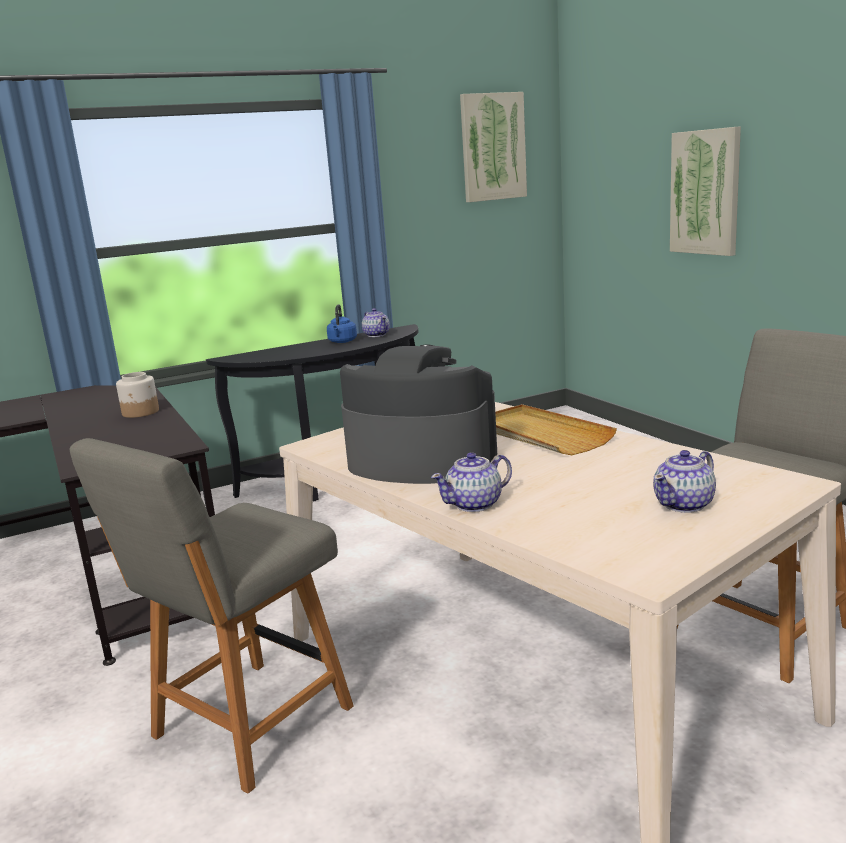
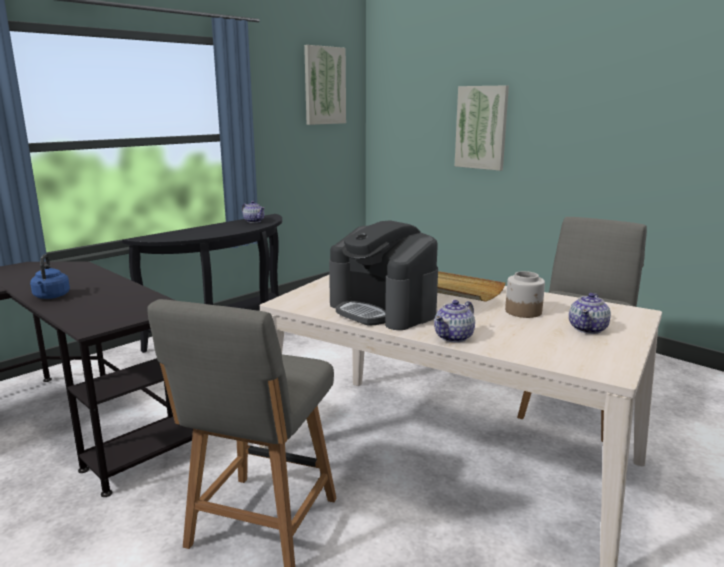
camera: 20 degrees left, 0 degrees up
(141, 412) = (99, 282): jar -> jar (523, 312)
(342, 342) = (230, 226): blue kettle -> blue kettle (51, 297)
(420, 461) = (383, 310): coffee machine -> coffee machine turned 135 degrees counterclockwise

